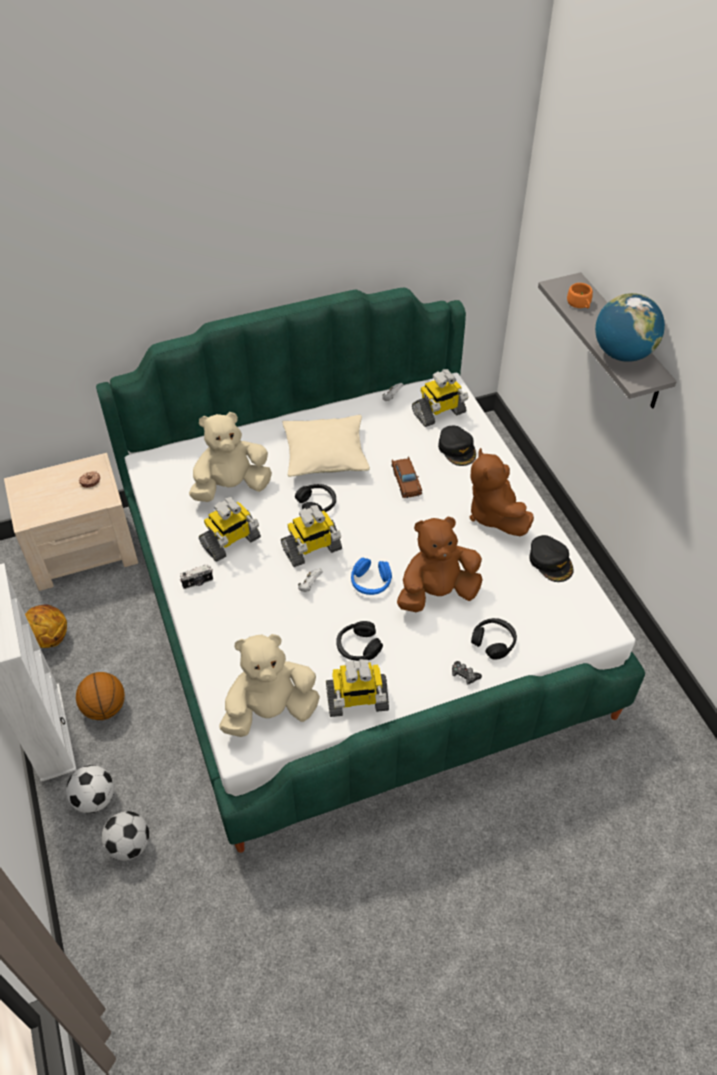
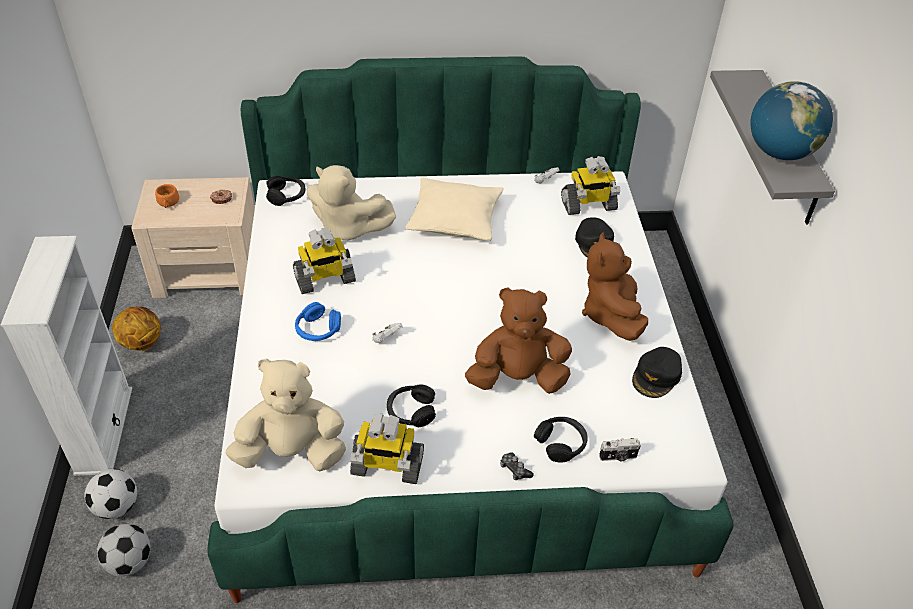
camera: 15 degrees right, 5 degrees down
(105, 708) = (164, 421): basketball -> none
(198, 583) = (275, 310): camera -> camera (618, 457)
(231, 487) = (348, 229): beige plush toy -> beige plush toy turned 150 degrees counterclockwise
(311, 549) = (403, 305): toy robot -> none
(317, 504) = (426, 263): black headphones -> black headphones (286, 196)
(371, 582) = (451, 351): blue headphones -> blue headphones (318, 330)
(406, 481) = (528, 262): brown toy car -> none
(551, 562) = (656, 376): black cap -> black cap turned 45 degrees clockwise
(580, 304) = (749, 98): orange cup -> orange cup (168, 203)

